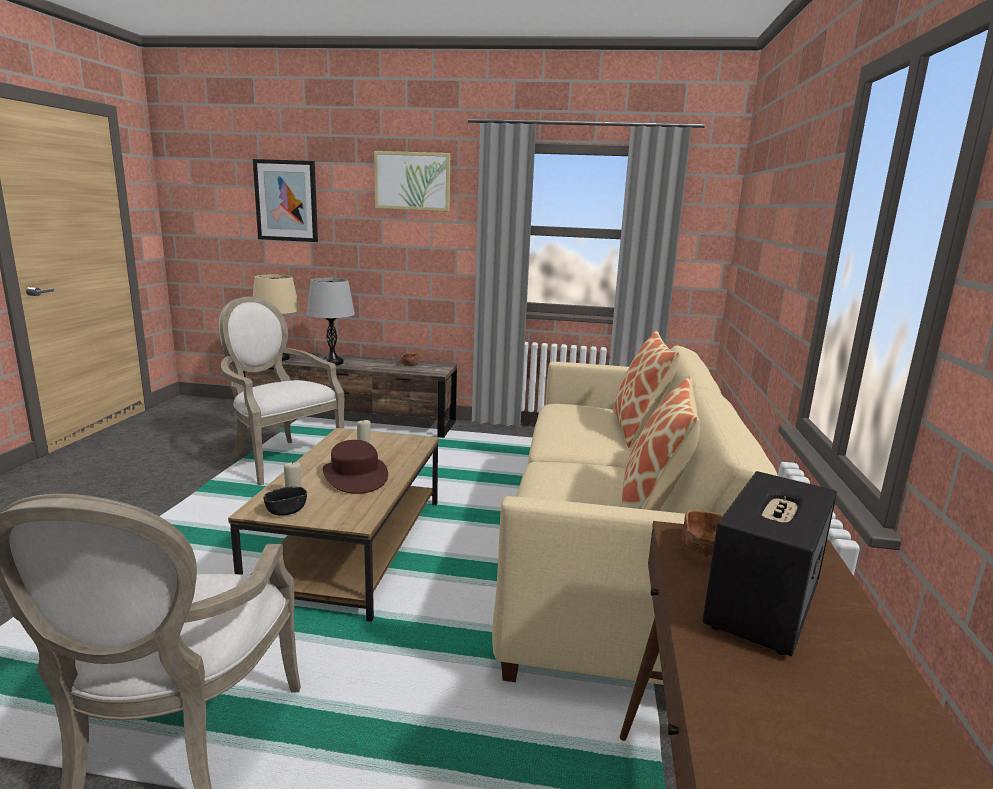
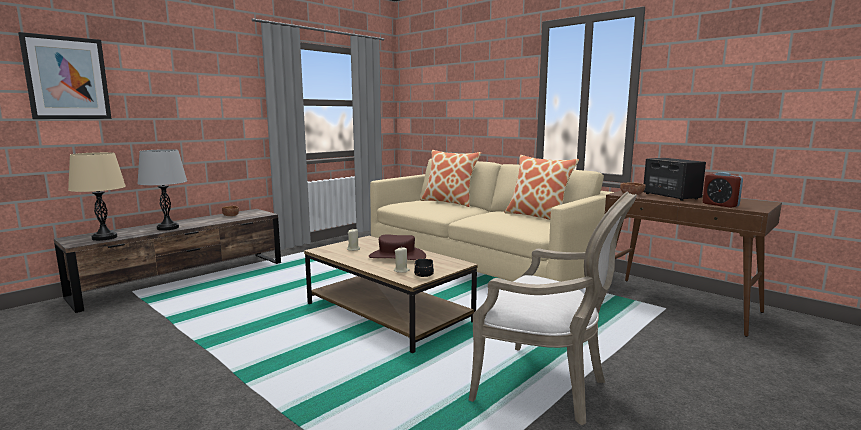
camera: 55 degrees left, 5 degrees down
(281, 458) = (206, 311): armchair -> none
(412, 181) = (203, 63): picture -> none
(731, 705) = (720, 205): none -> alarm clock

